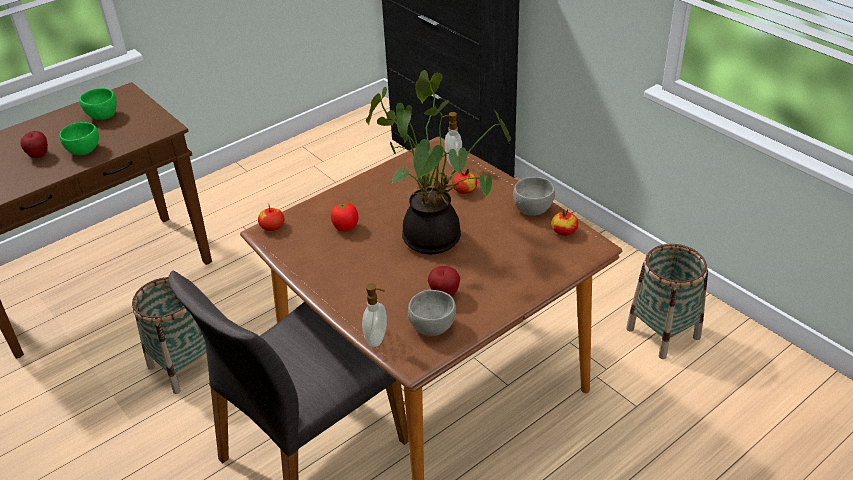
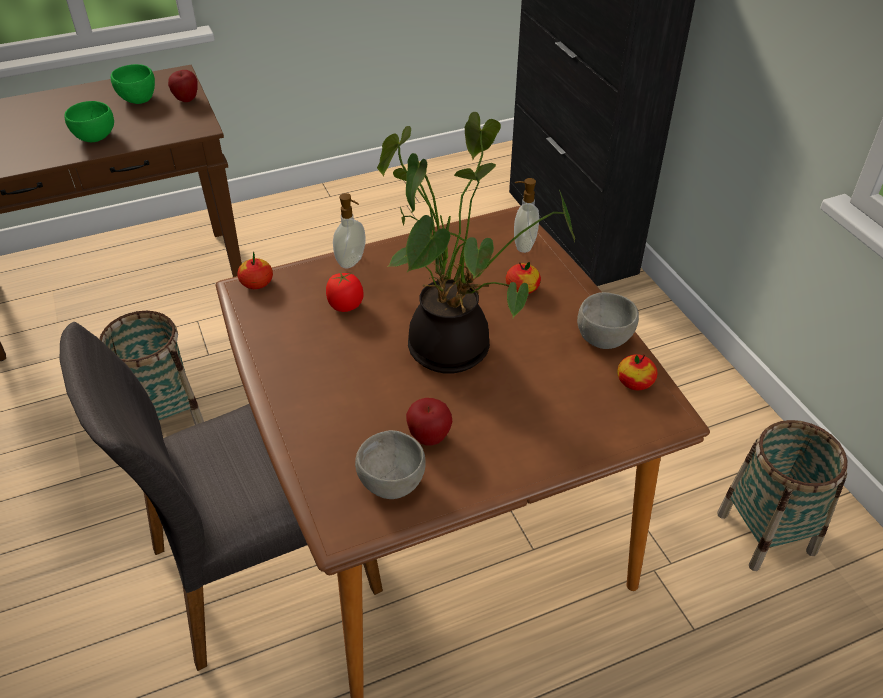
camera: 15 degrees right, 5 degrees up
(39, 155) = (44, 133): apple -> apple (186, 99)
(377, 338) = (311, 480): soap dispenser -> soap dispenser (352, 261)

